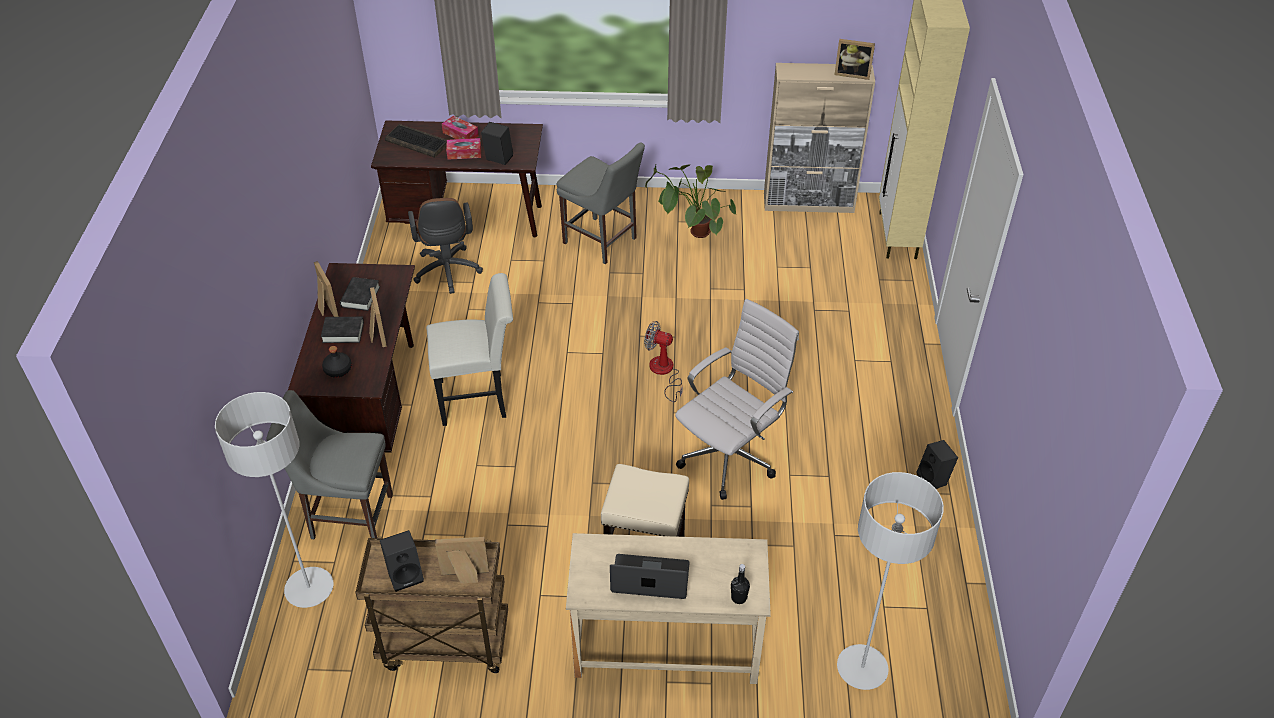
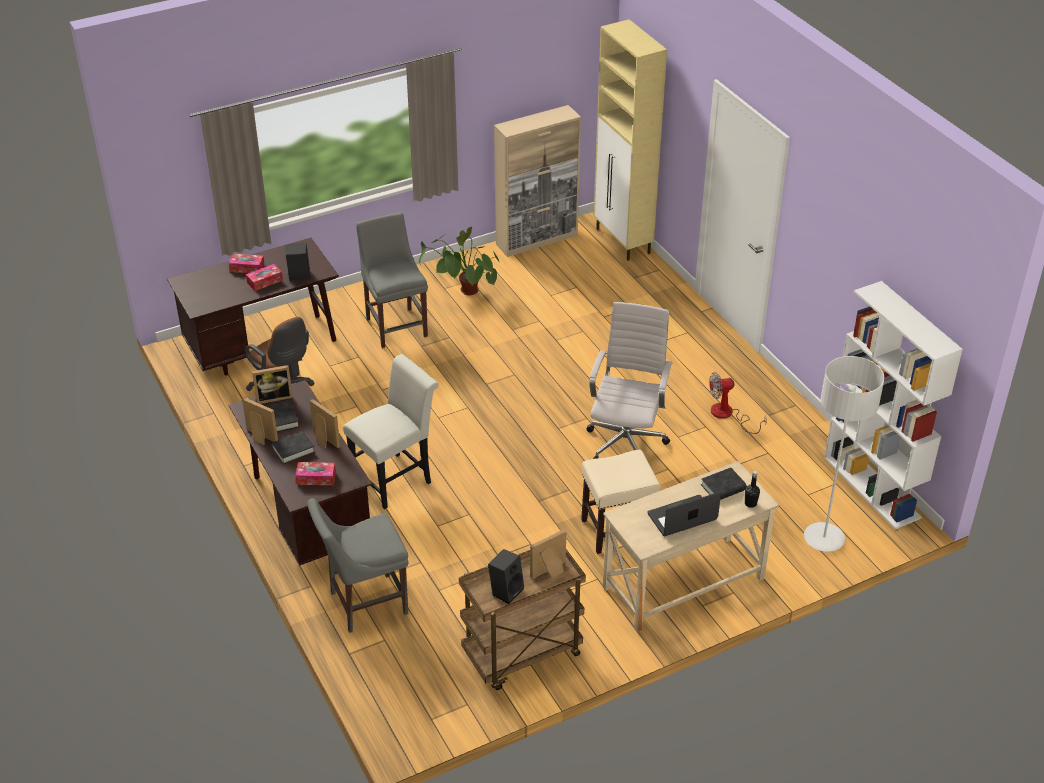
camera: 30 degrees left, 5 degrees down
(309, 588) = (381, 666): grey floor lamp -> none
(337, 370) = (316, 478): black bottle -> tissue box
(418, 142) = (215, 286): keyboard -> none
(602, 242) = (395, 325): grey chair -> grey chair turned 120 degrees counterclockwise
(664, 372) = (527, 403): fan -> fan (728, 415)
(723, 564) = (723, 487): none -> black book
(852, 74) = (559, 116): picture frame -> picture frame (274, 397)
(934, 479) = (778, 400): black speaker -> none
(967, 633) = (872, 487): none -> white bookcase

